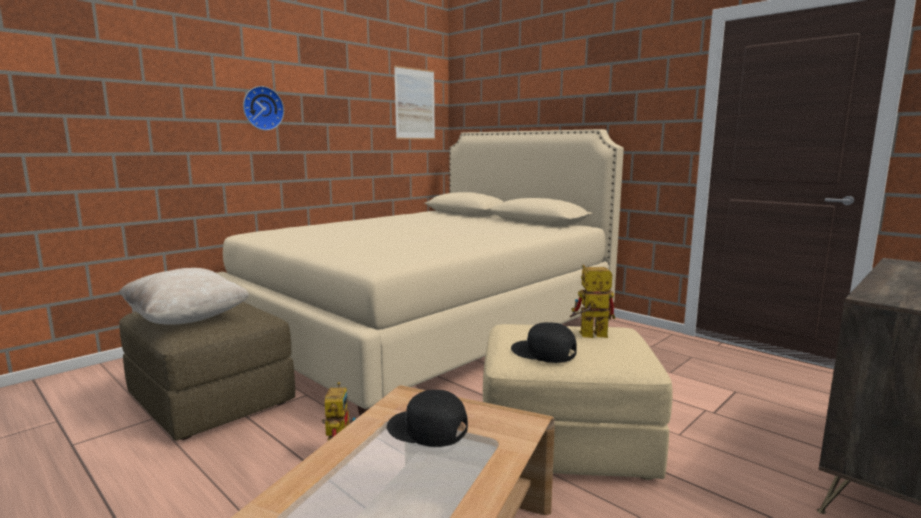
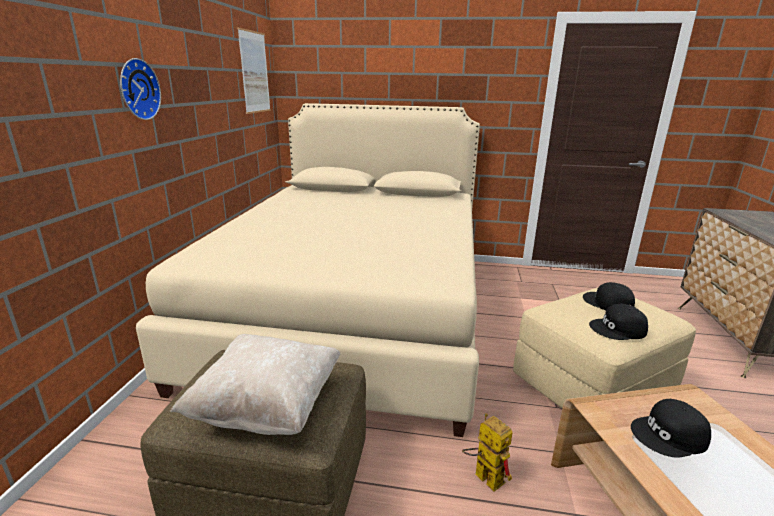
camera: 35 degrees left, 10 degrees up
(587, 336) = (607, 303): toy robot -> black cap

